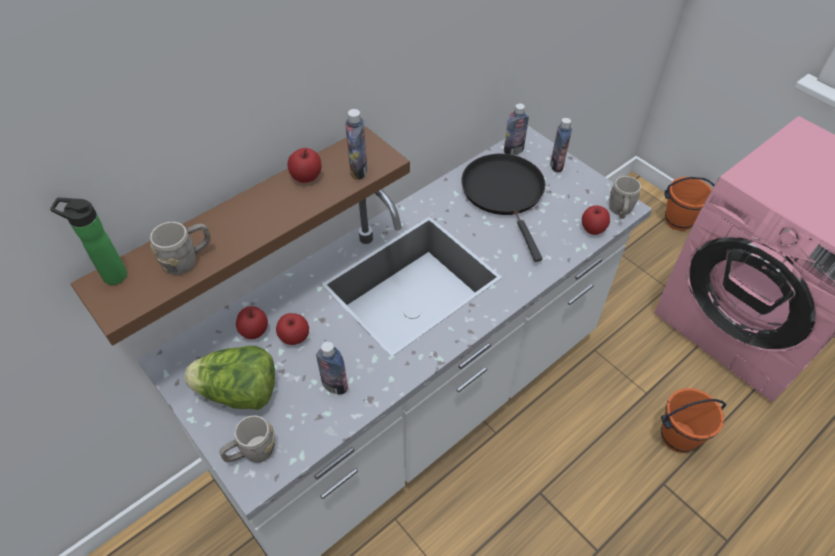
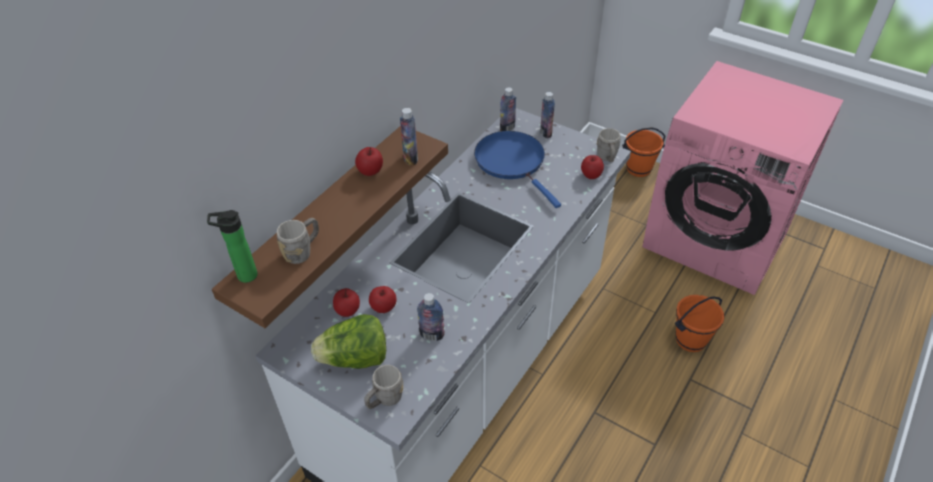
camera: 15 degrees left, 5 degrees down
(505, 193) = (512, 162): black frying pan -> blue frying pan

